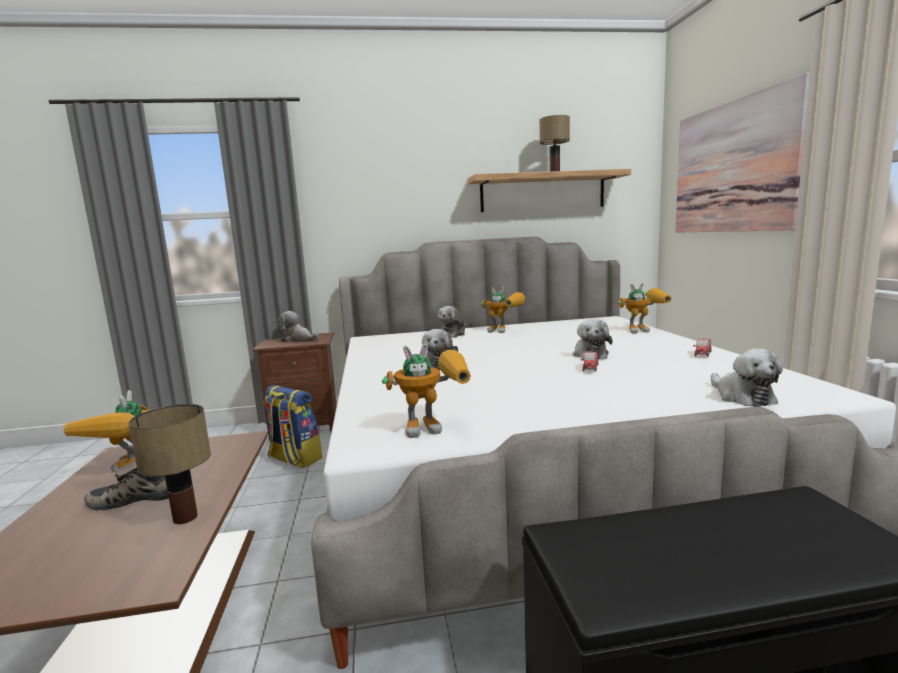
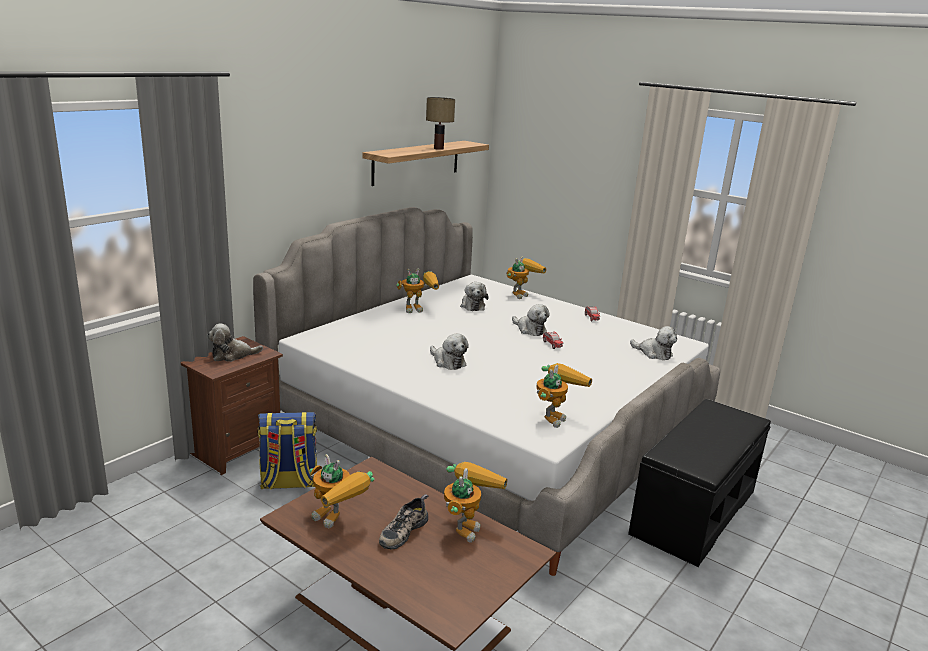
camera: 45 degrees left, 10 degrees up
(186, 517) = (466, 524): table lamp -> toy robot
(453, 334) = (380, 320): plush toy -> plush toy (472, 305)
(733, 167) = (572, 160): picture -> none

